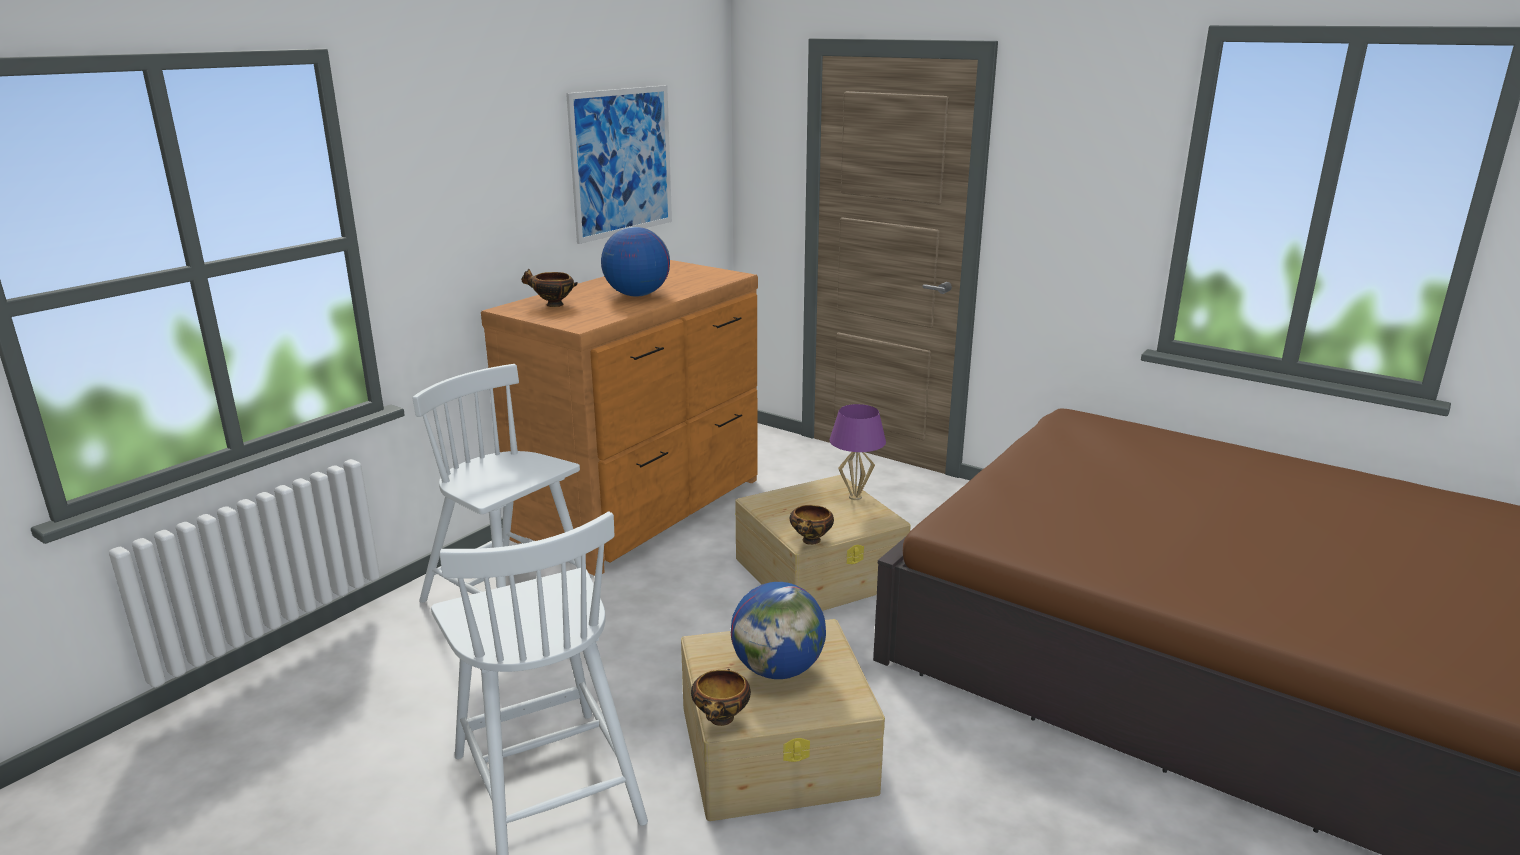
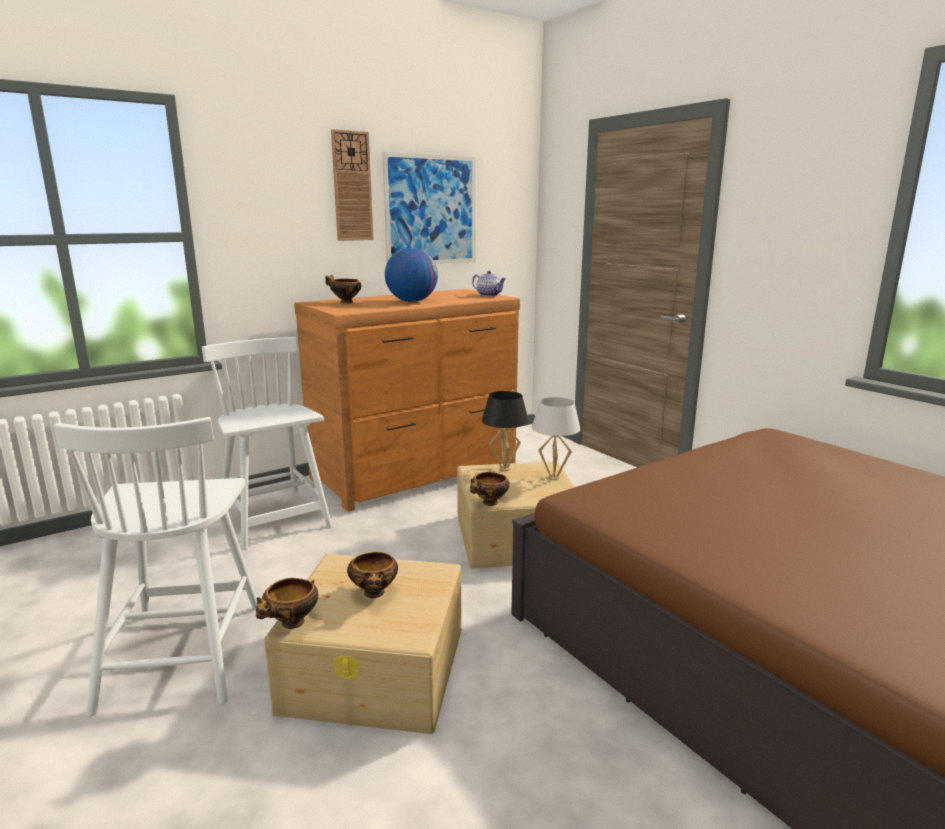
camera: 20 degrees right, 5 degrees down
(535, 144) = (352, 186): none -> wall clock
(714, 272) = (489, 295): none -> teapot
(778, 669) = (374, 594): globe -> bowl
(793, 494) = (504, 469): none -> black table lamp
(855, 497) = (553, 478): purple table lamp -> white table lamp

